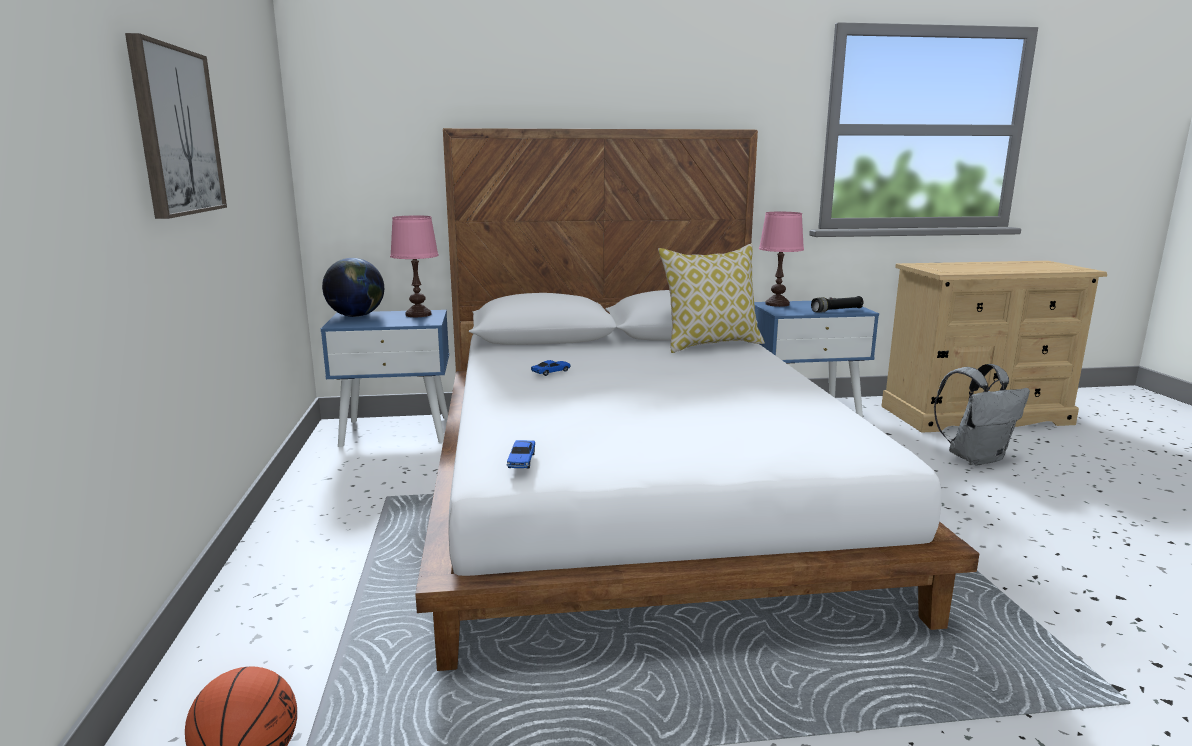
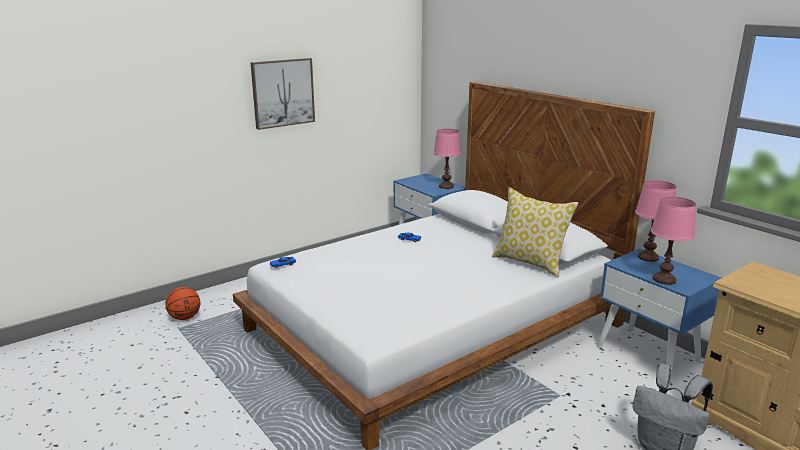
camera: 60 degrees right, 5 degrees up
(356, 316) = (424, 178): globe -> none
(836, 311) = (664, 280): black flashlight -> pink table lamp

